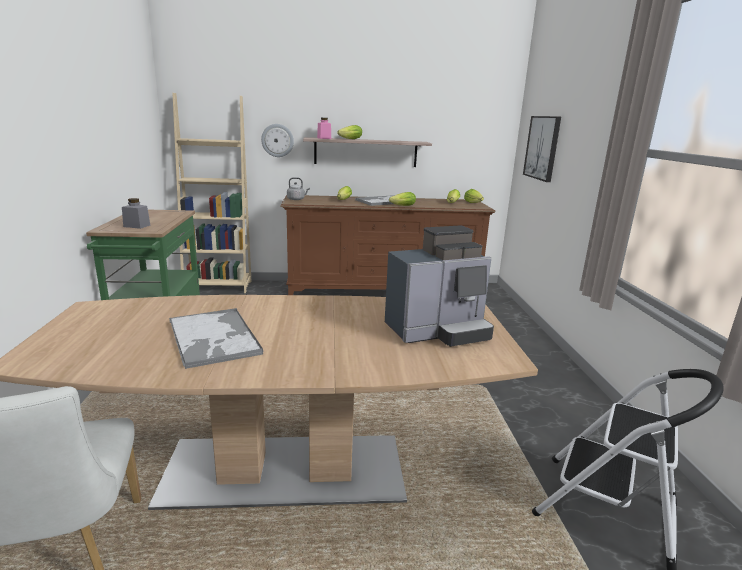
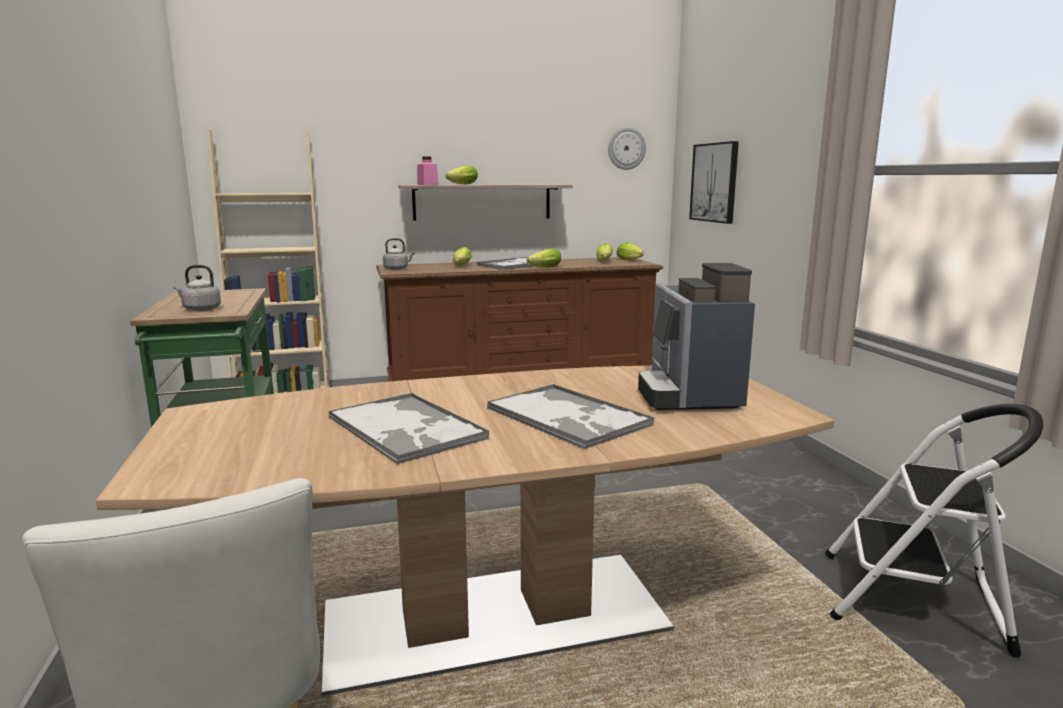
camera: 10 degrees left, 5 degrees down
(137, 226) = (200, 309): grey jar -> grey kettle
(277, 140) = (360, 190): wall clock -> wall clock (626, 148)
(333, 341) = (568, 417): none -> tray
(438, 331) = (688, 395): coffee machine -> coffee machine turned 120 degrees clockwise

